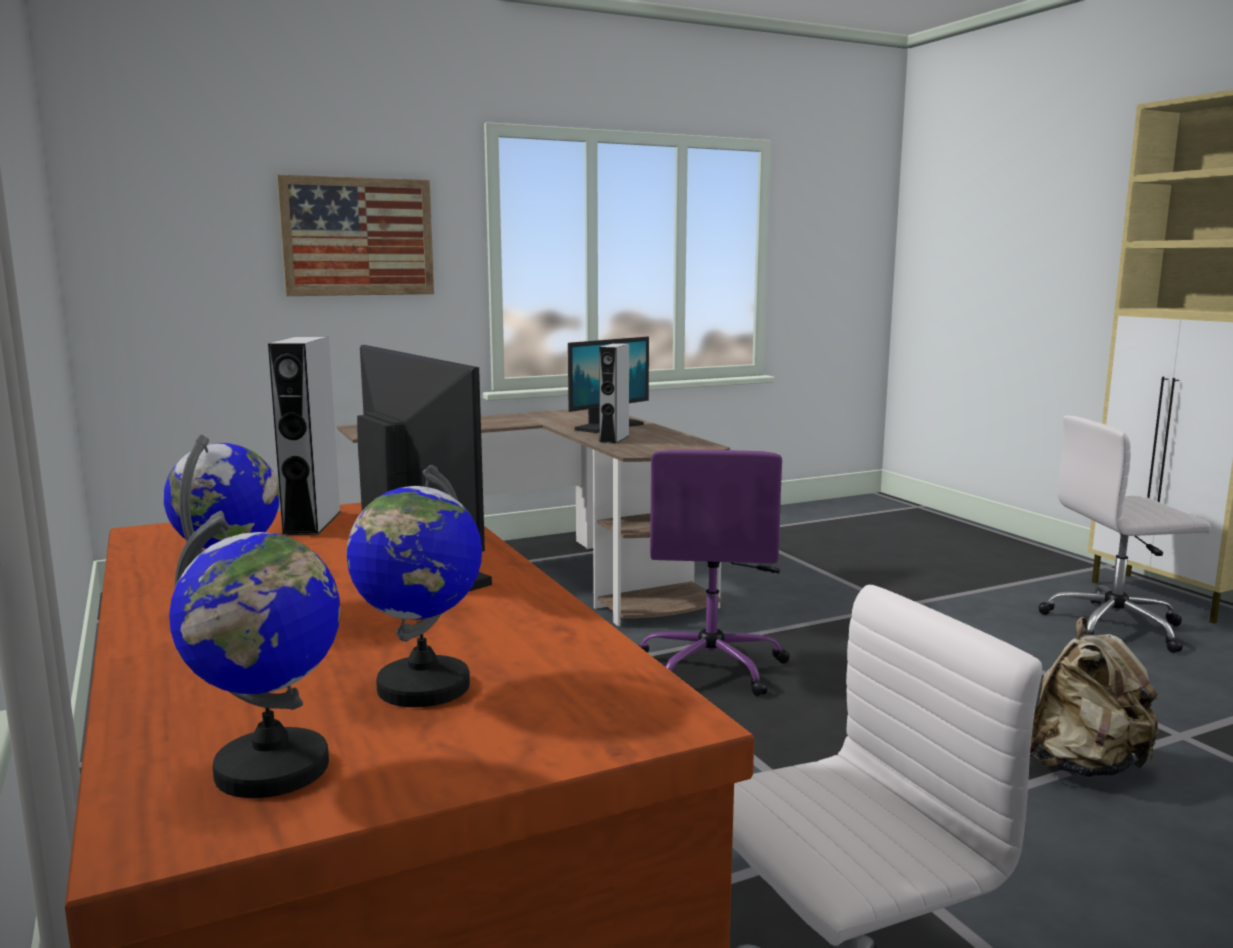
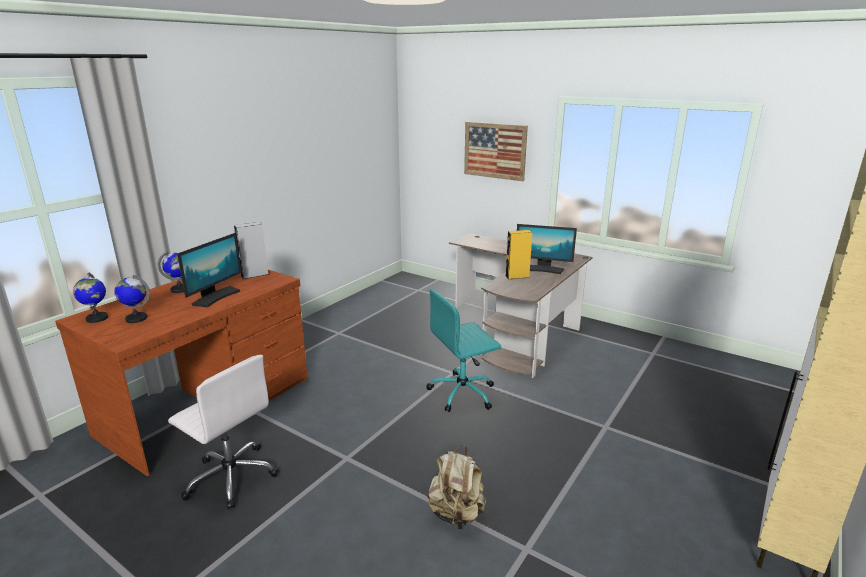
camera: 60 degrees right, 10 degrees up
(614, 439) = (517, 276): grey speaker -> yellow speaker
(711, 667) = (463, 393): purple office chair -> turquoise office chair
(1116, 626) = (682, 515): white office chair -> none

